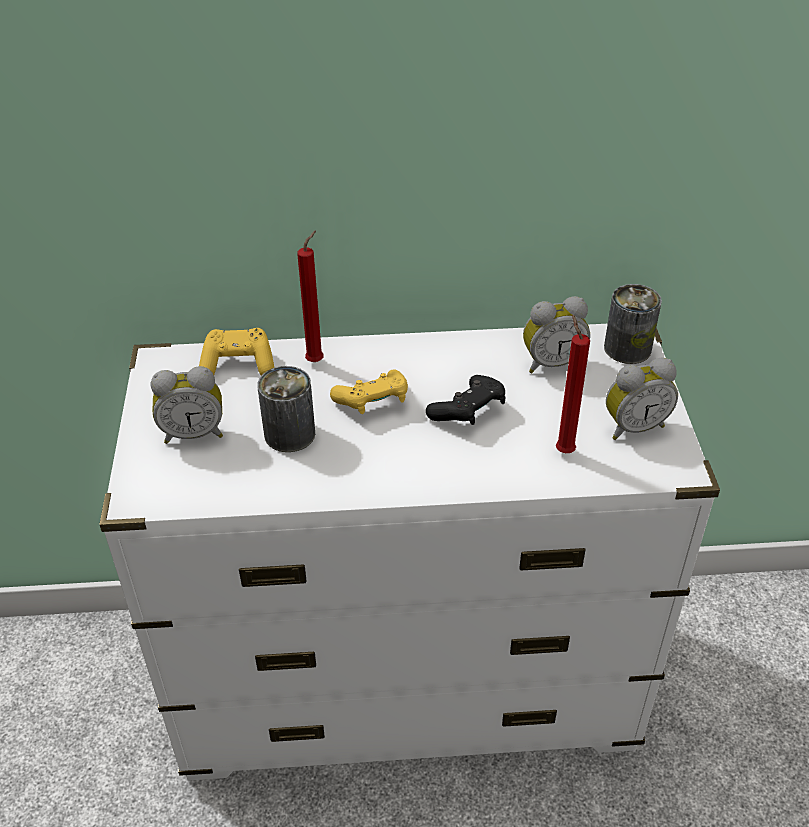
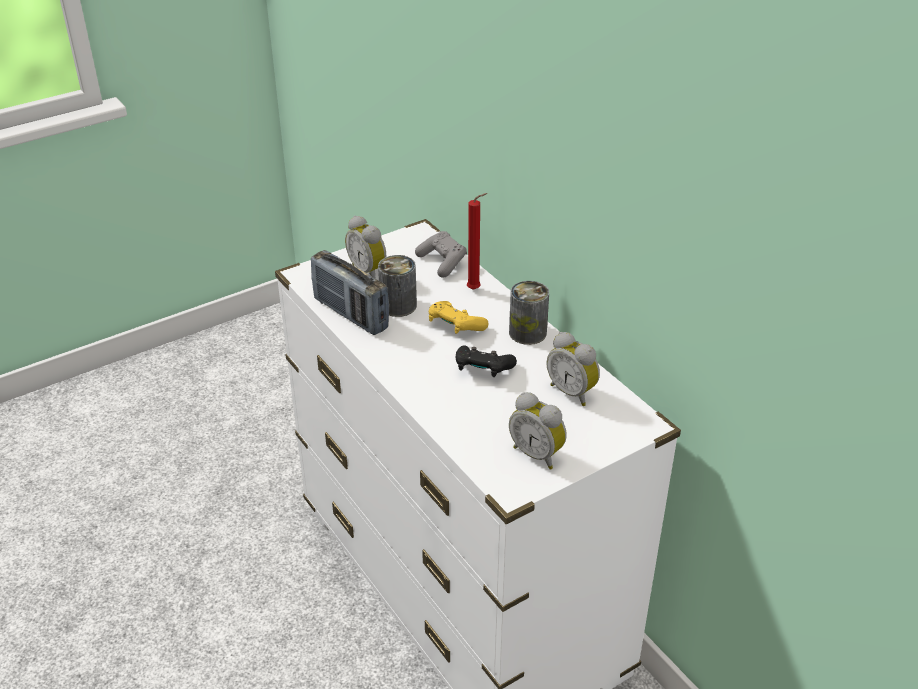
camera: 60 degrees right, 5 degrees down
(238, 365) = (442, 262): yellow game controller -> grey game controller
(269, 483) = (350, 314): none -> radio
(563, 450) = (482, 426): red candle -> none
(627, 348) = (627, 425): can -> can (527, 332)

